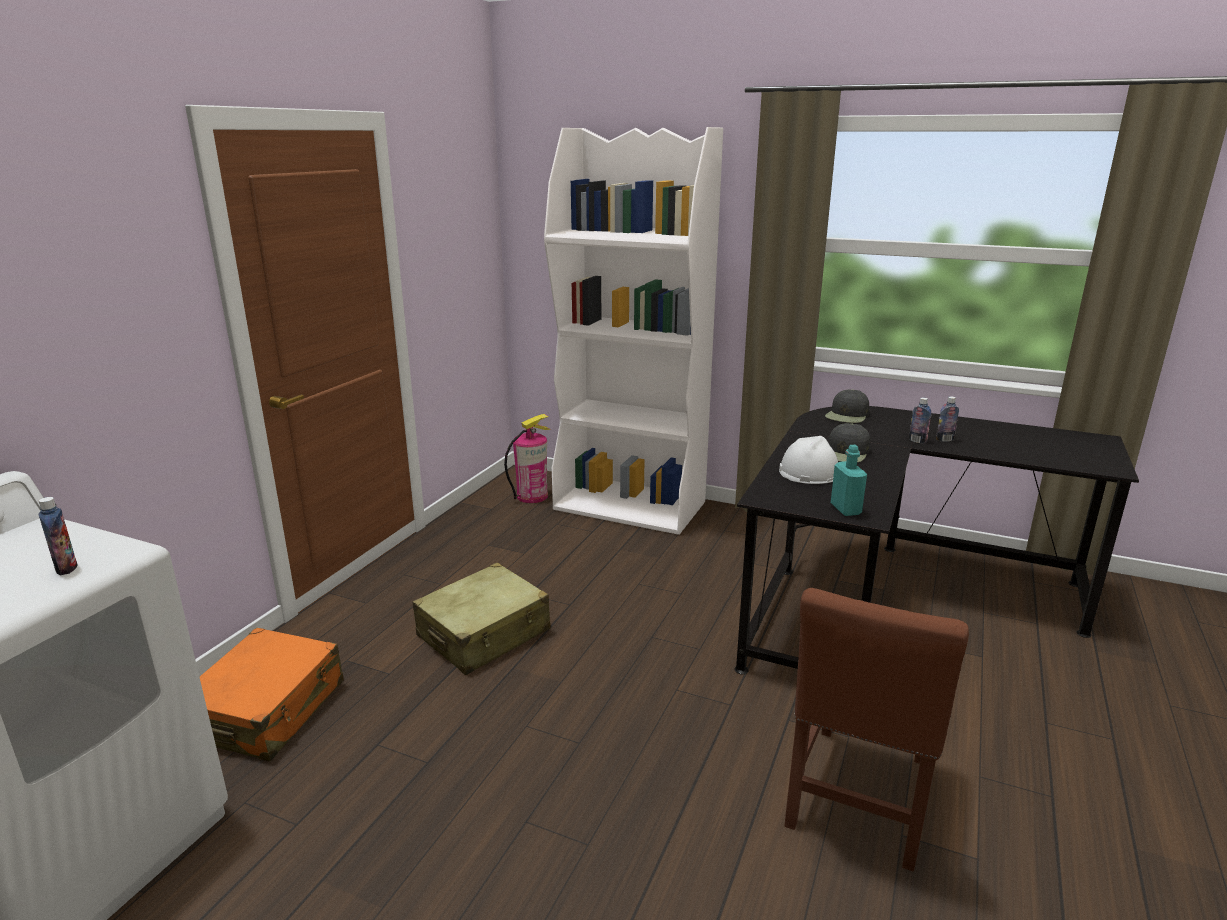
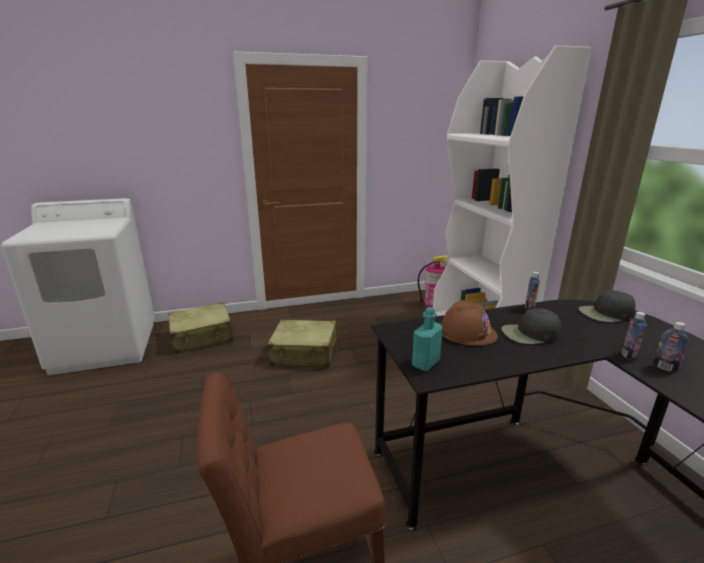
camera: 50 degrees right, 0 degrees up
(66, 568) = (84, 231): bottle -> bottle (529, 308)
(267, 710) = (202, 337): orange suitcase -> beige suitcase
(810, 472) = (467, 332): white hard hat -> brown hard hat

